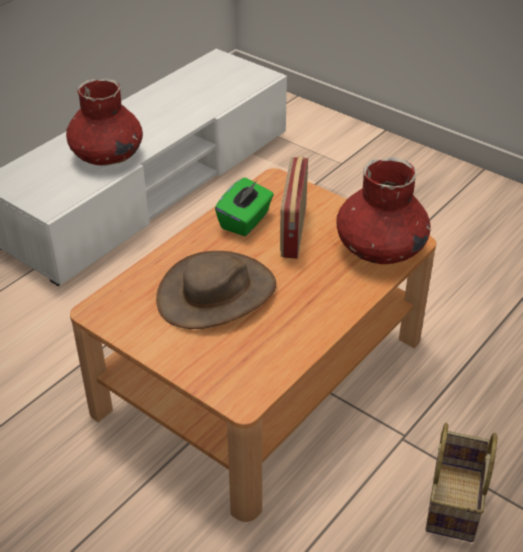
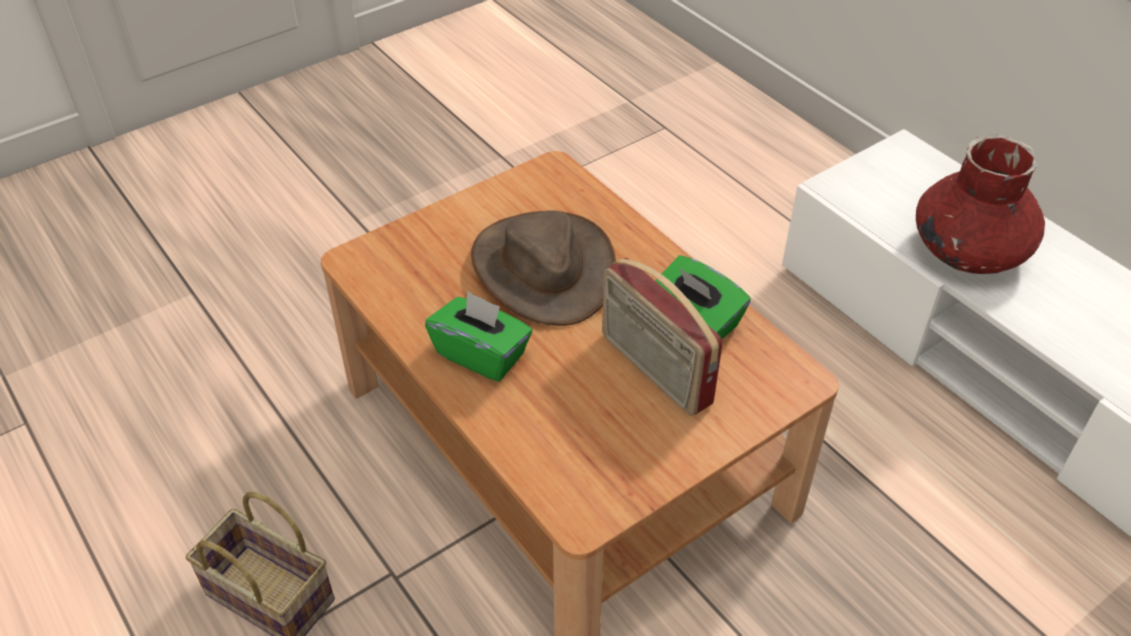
camera: 105 degrees right, 5 degrees up
(292, 231) = (654, 370): radio -> radio turned 150 degrees counterclockwise
(312, 305) = (481, 354): none -> green tissue box
(380, 248) = (578, 467): red vase -> none

